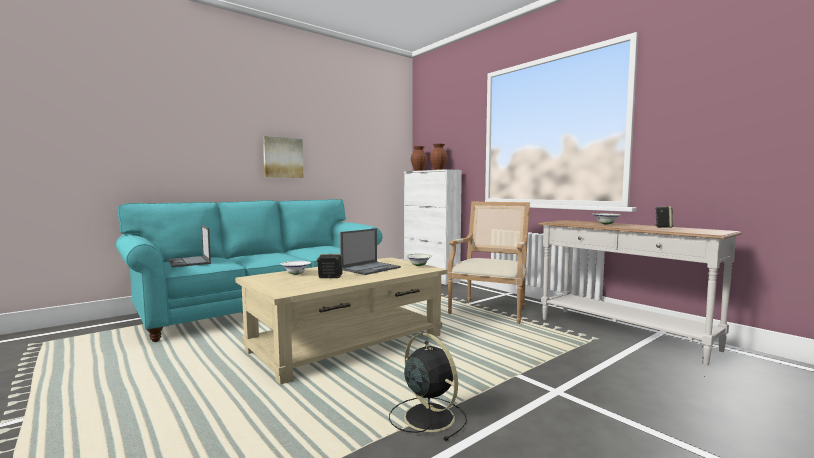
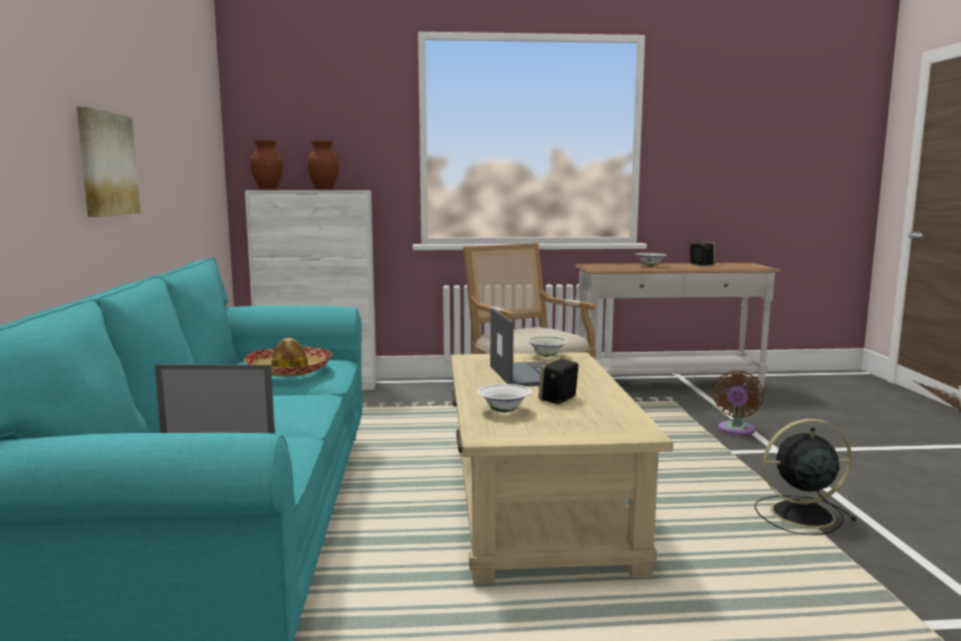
camera: 55 degrees left, 5 degrees up
(319, 249) = (289, 370): none -> hat
(572, 370) = (736, 430): none -> brown fan

